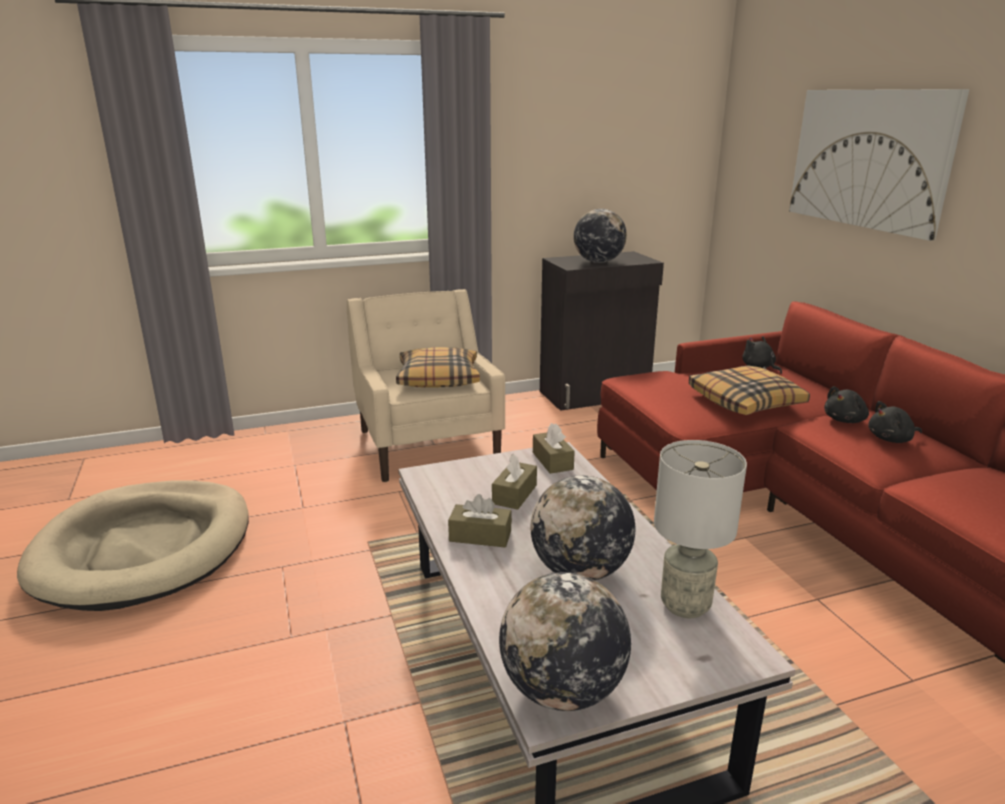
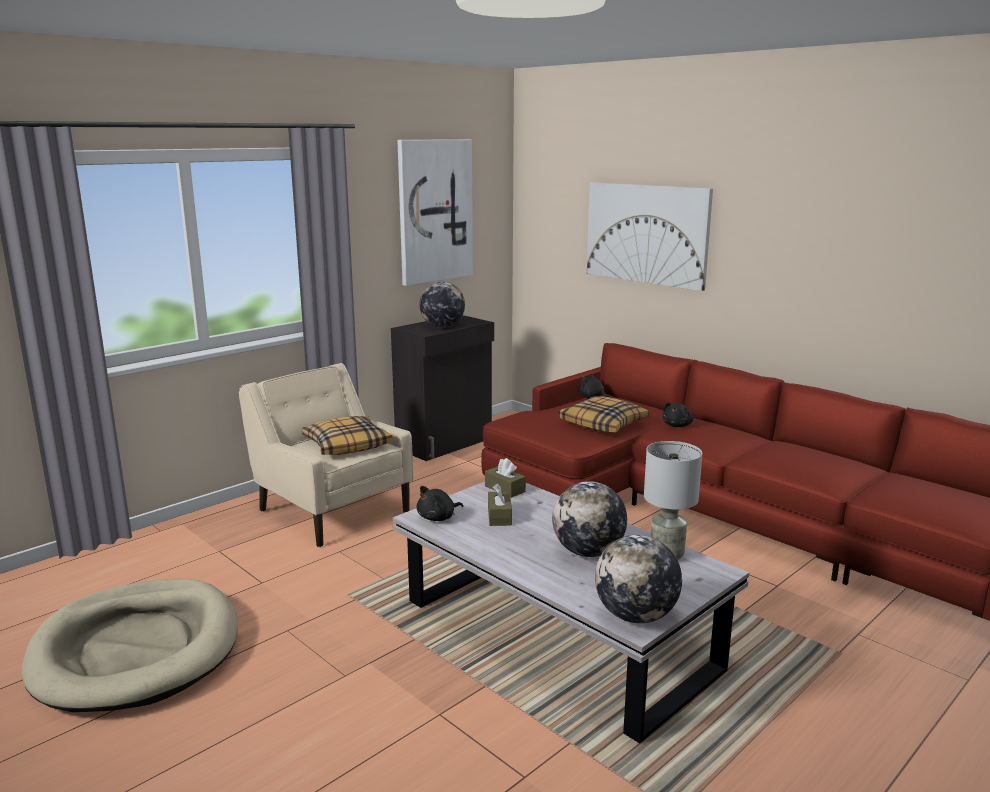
camera: 25 degrees left, 5 degrees down
(480, 536) = (502, 547): brown tissue box -> none
(611, 126) = (434, 211): none -> picture
(891, 439) = (713, 433): black plush toy -> black plush toy (438, 518)

